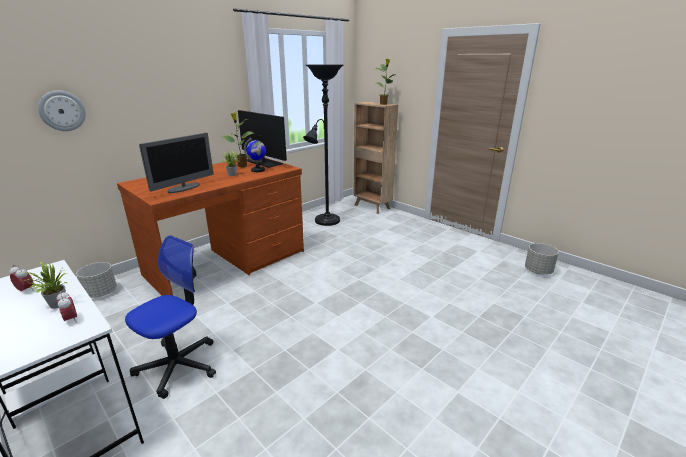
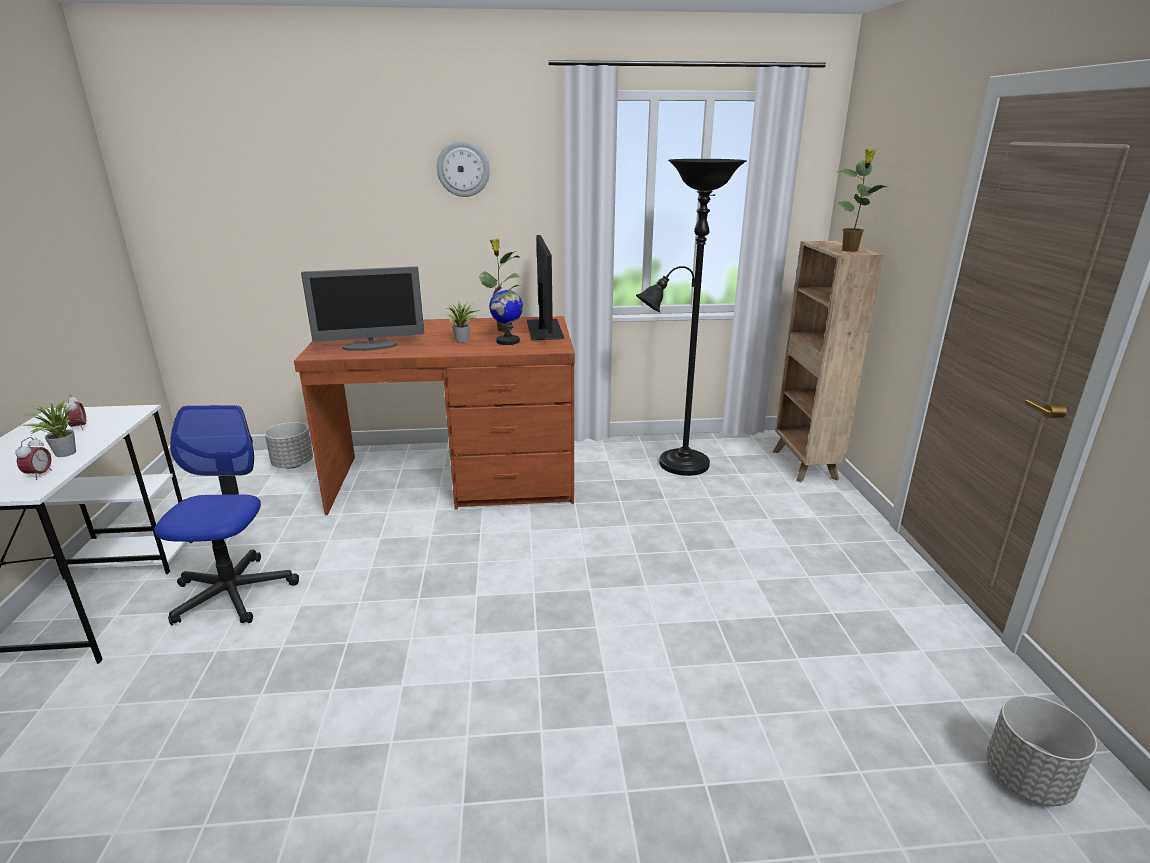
camera: 40 degrees right, 0 degrees up
(62, 111) = (286, 215): wall clock -> wall clock (463, 169)
(178, 365) = (233, 593): office chair -> office chair turned 75 degrees counterclockwise

